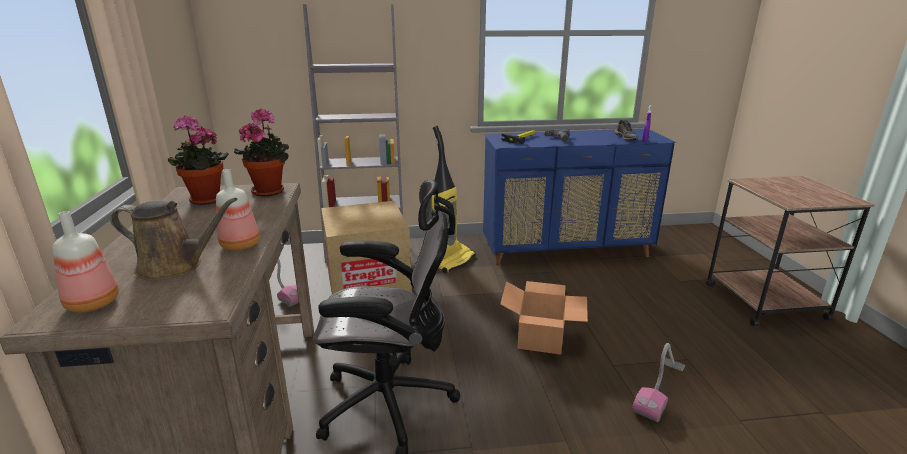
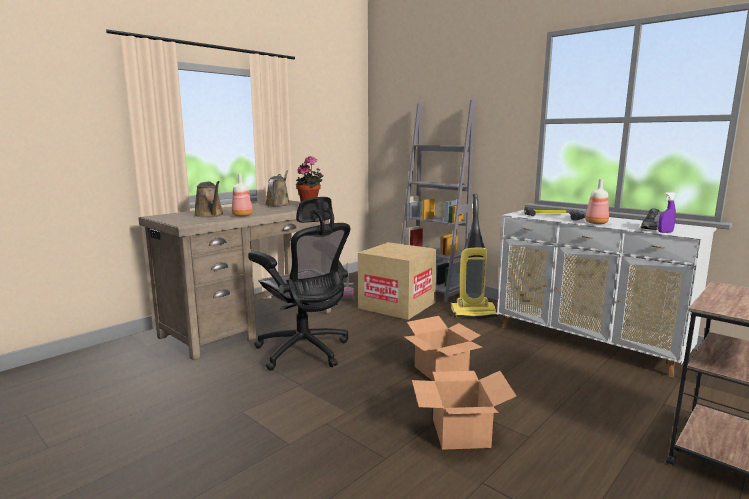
camera: 50 degrees right, 10 degrees down
(94, 304) = (169, 216): bottle -> bottle (596, 223)
(205, 201) = (278, 204): potted plant -> brown watering can
(566, 250) = (587, 341): blue cabinet -> white cabinet
(660, 389) = (461, 433): vacuum cleaner -> cardboard box

